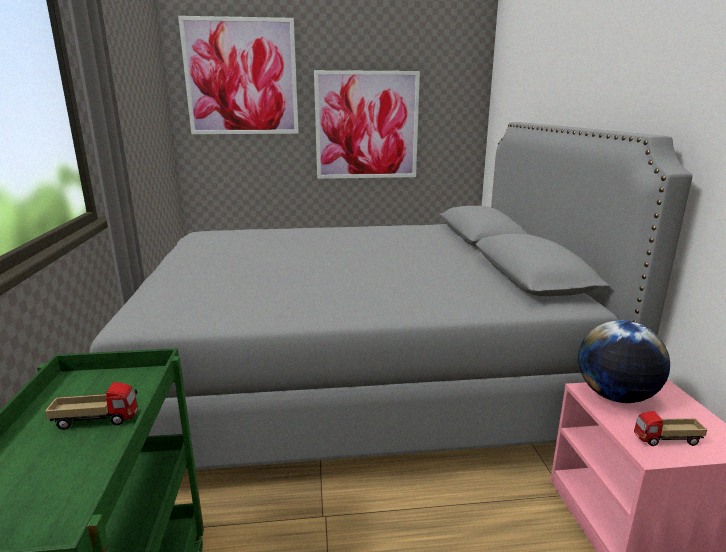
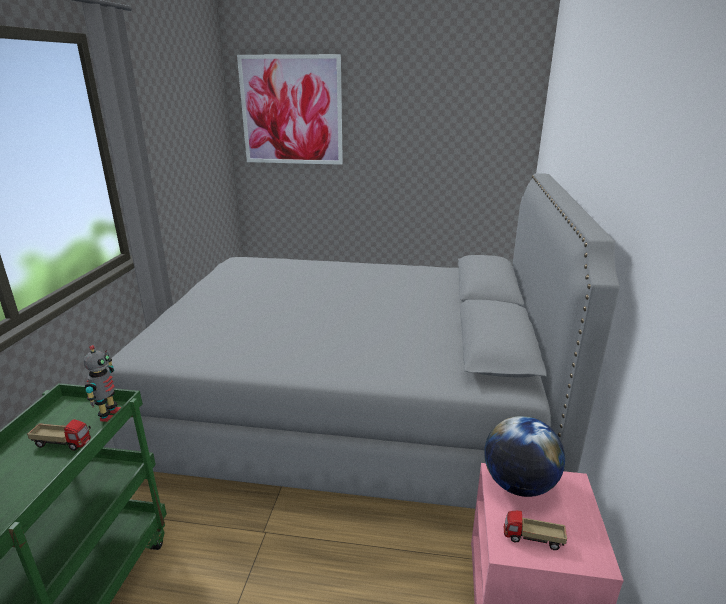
camera: 15 degrees right, 5 degrees up
(144, 382) = (109, 415): none -> toy robot
(367, 126) = (408, 159): picture -> none

